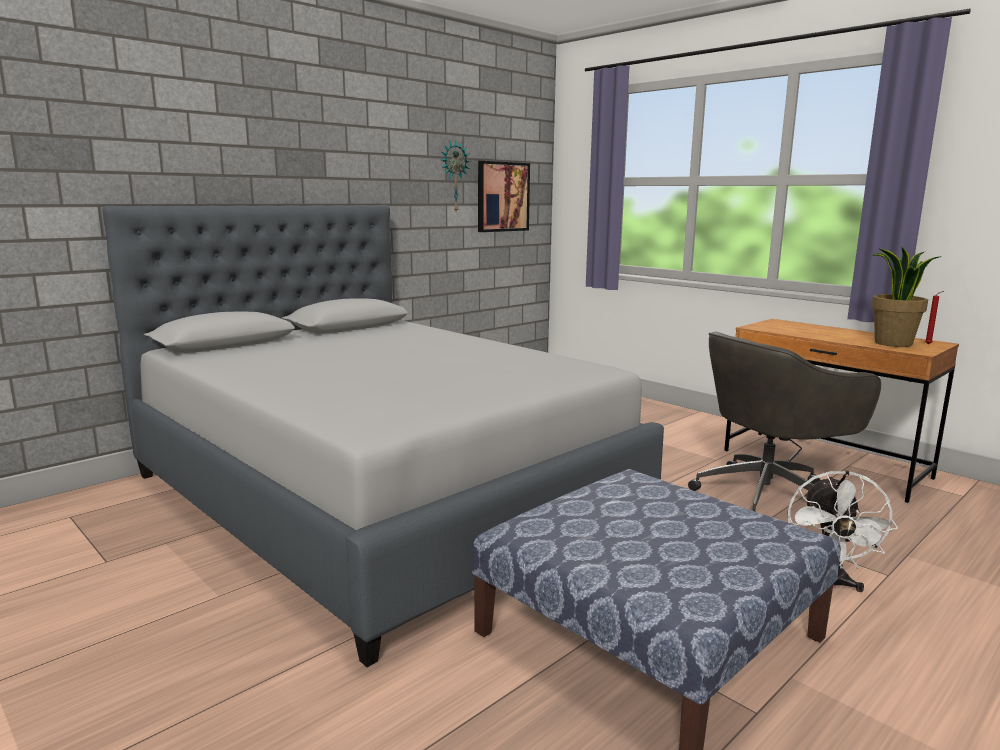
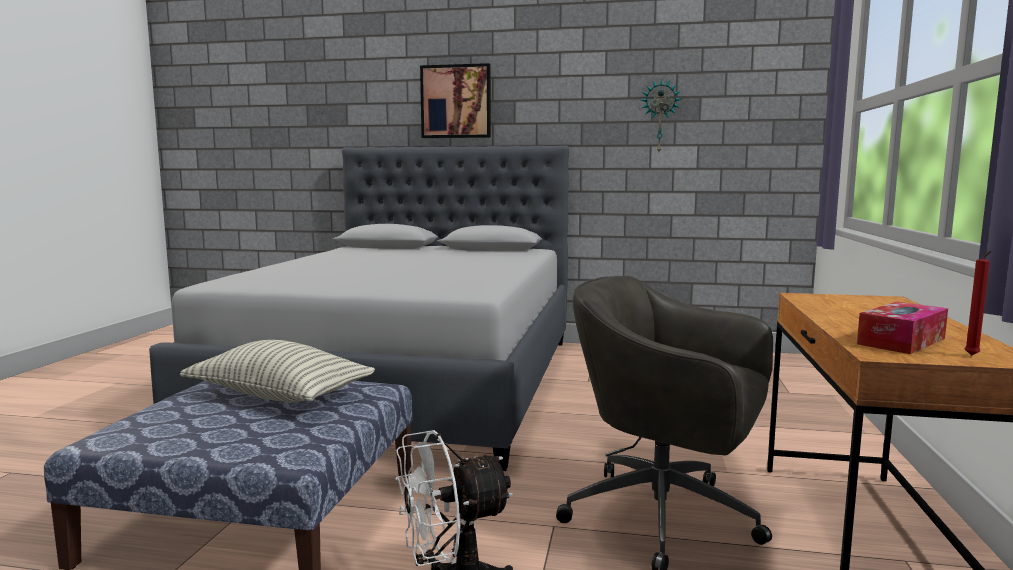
camera: 55 degrees right, 5 degrees down
(502, 197) = (733, 136): picture -> picture (456, 101)
(626, 514) = (279, 396): none -> pillow
(893, 343) = (901, 341): potted plant -> tissue box

